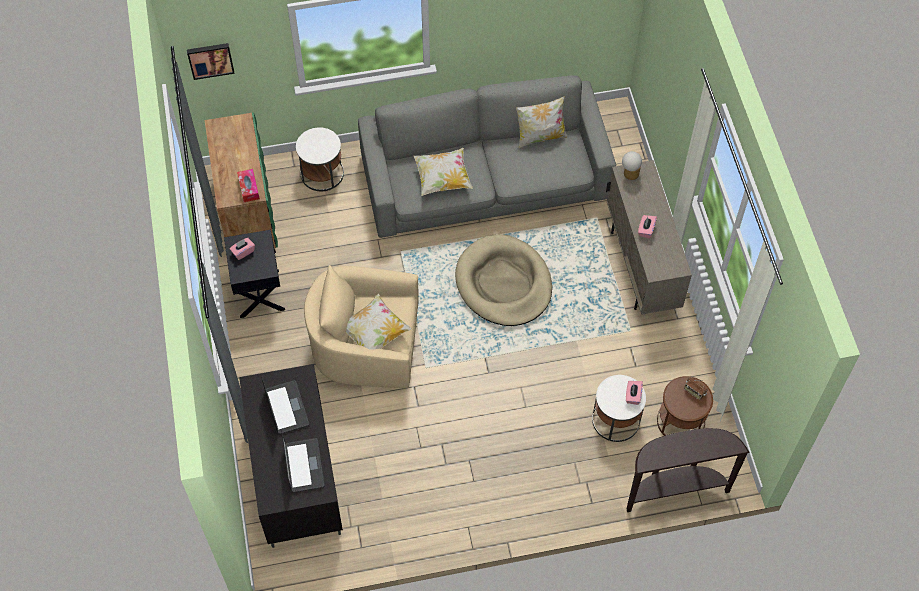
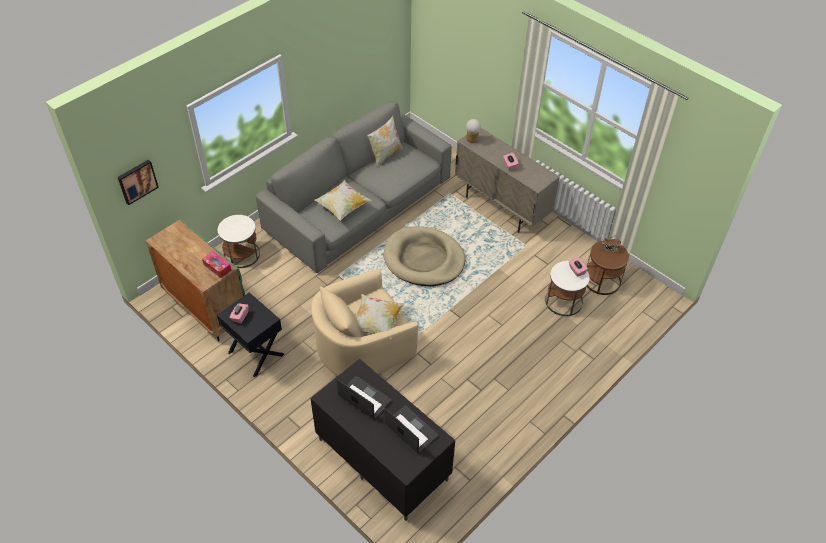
camera: 35 degrees left, 10 degrees down
(674, 489) = (634, 322): brown console table -> none

